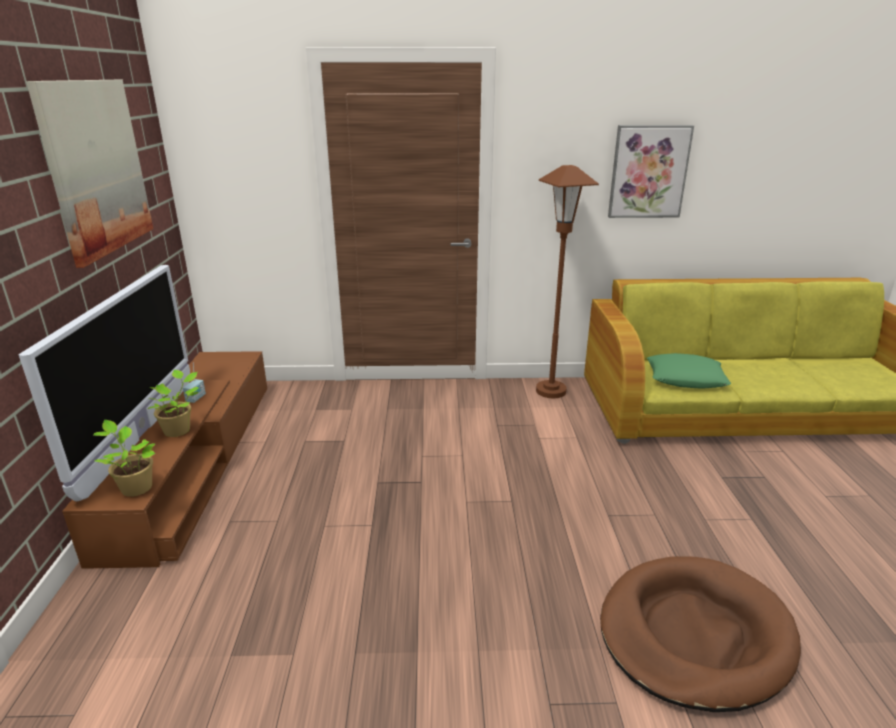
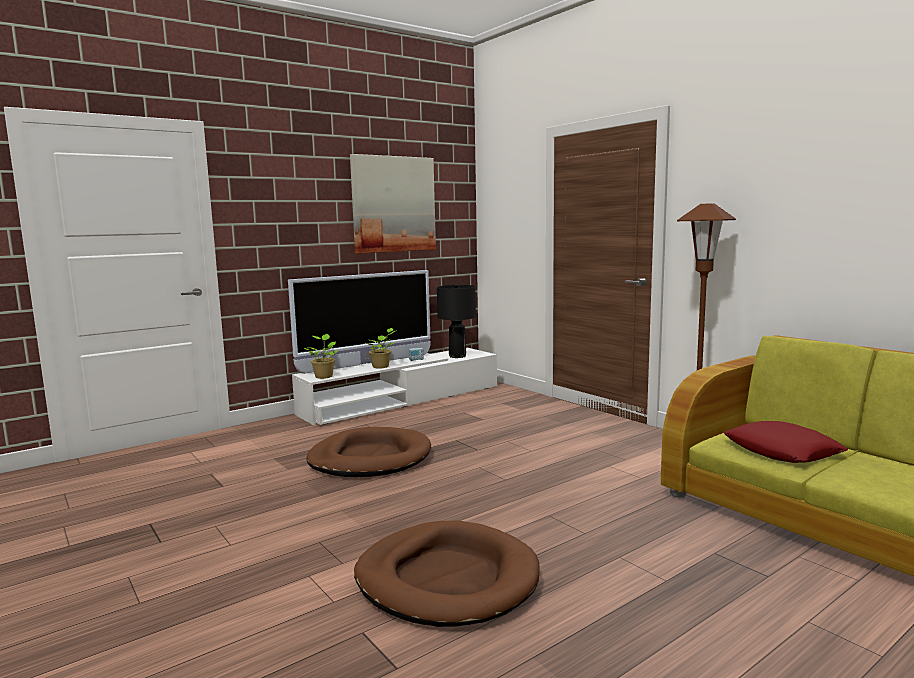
camera: 55 degrees right, 15 degrees down
(195, 460) = (402, 400): brown tv stand -> white tv stand
(225, 371) = (457, 356): none -> black table lamp
(351, 564) = (370, 458): none -> brown dog bed
(648, 172) = (823, 212): picture -> none
(686, 378) = (782, 451): green pillow -> red pillow

